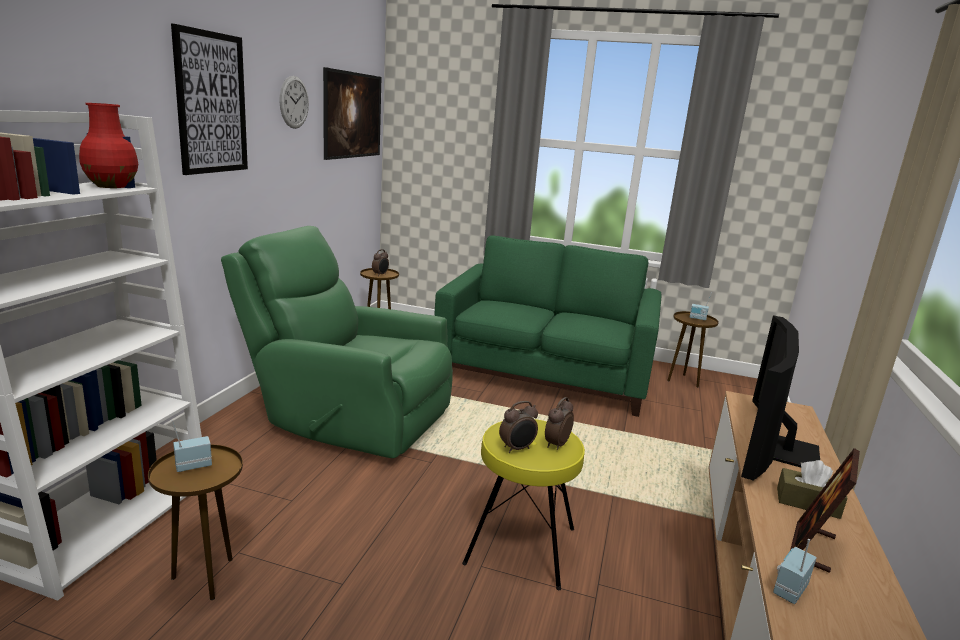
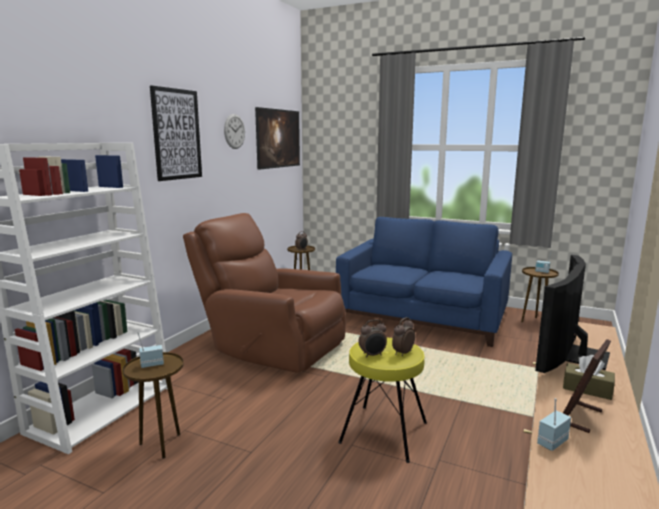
camera: 10 degrees right, 5 degrees down
(111, 186) = (109, 187): red vase -> none
(347, 417) = (271, 347): green armchair -> brown armchair
(544, 371) = (422, 316): green sofa -> blue sofa

